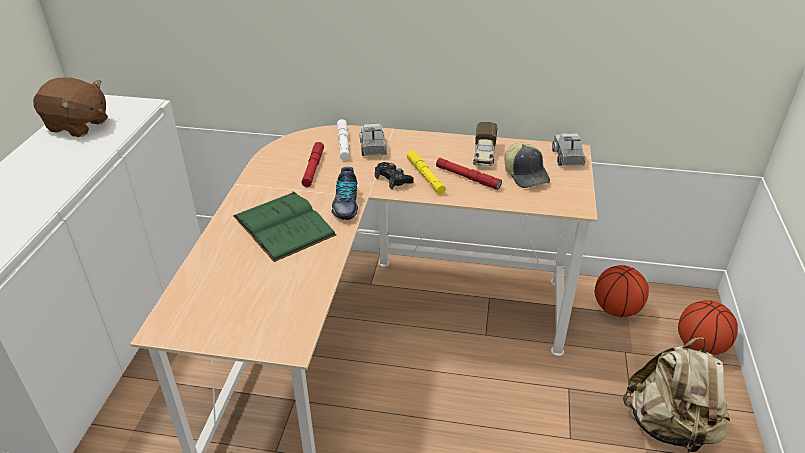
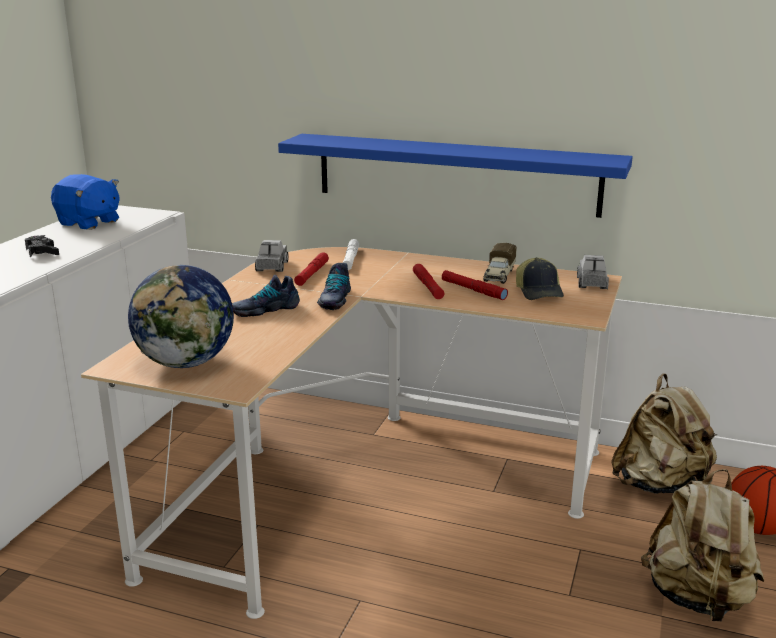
camera: 10 degrees right, 15 degrees down
(78, 125) = (89, 223): brown plush toy -> blue plush toy
(231, 314) = (186, 363): none -> globe
(283, 225) = (264, 309): green book -> shoe
(373, 148) = (380, 264): toy truck -> toy truck (272, 266)
(393, 179) = (392, 286): black game controller -> black game controller (42, 252)
(425, 176) = (428, 286): yellow flashlight -> red flashlight
(437, 57) = (456, 174): none -> blue shelf
(616, 310) = (659, 484): basketball -> beige backpack

